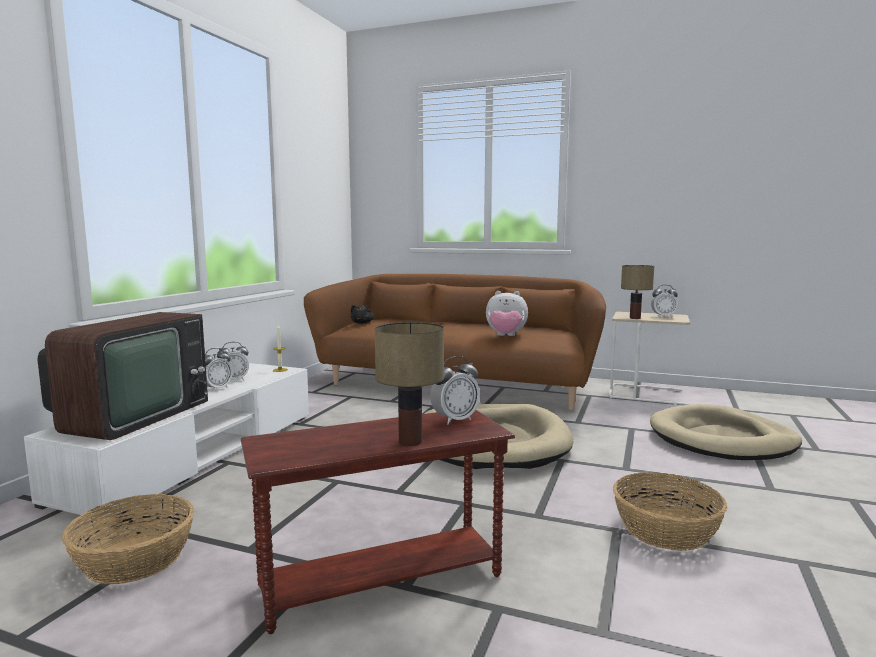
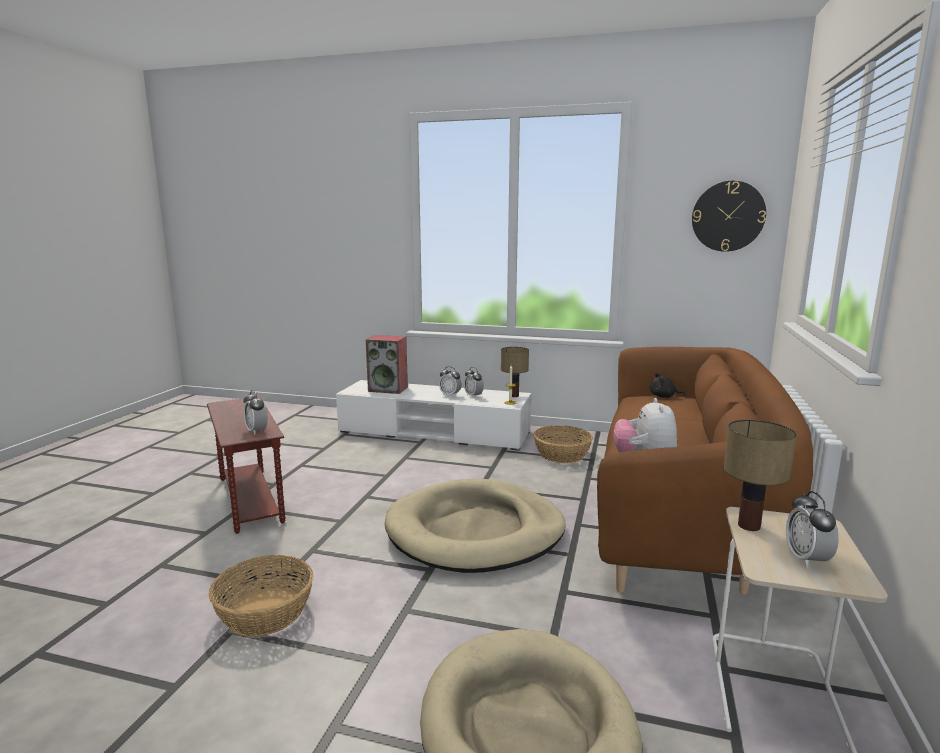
camera: 85 degrees right, 5 degrees up
(130, 417) = (388, 389): television -> speaker
(134, 558) = (302, 444): basket -> basket (562, 454)
(328, 172) = (728, 216): none -> wall clock
(411, 441) = (225, 424): table lamp -> table lamp (514, 396)

